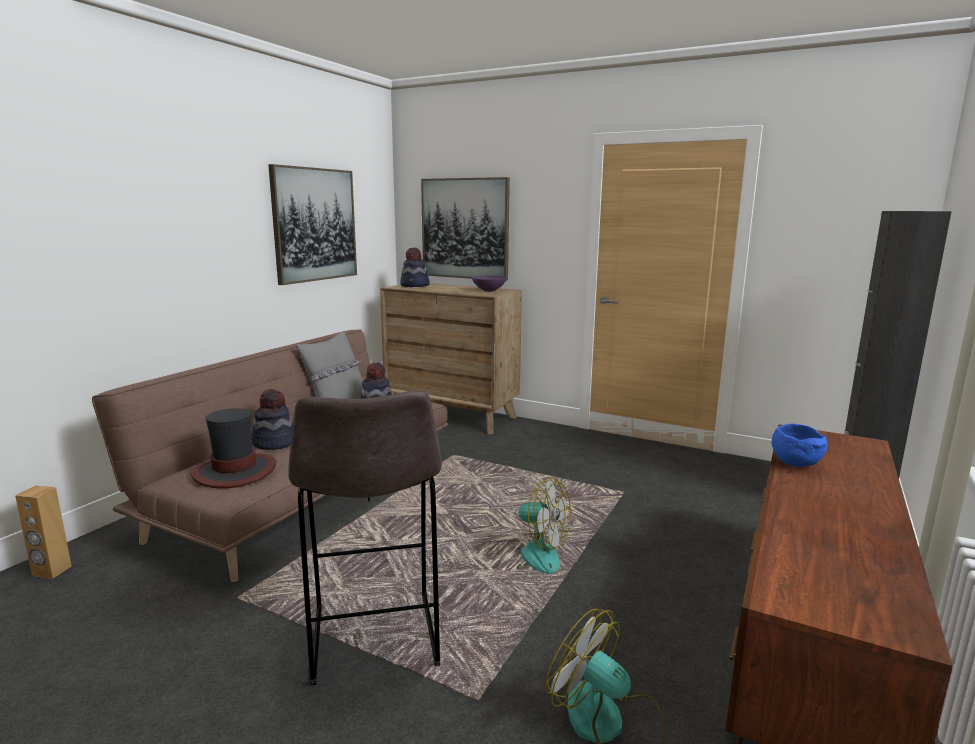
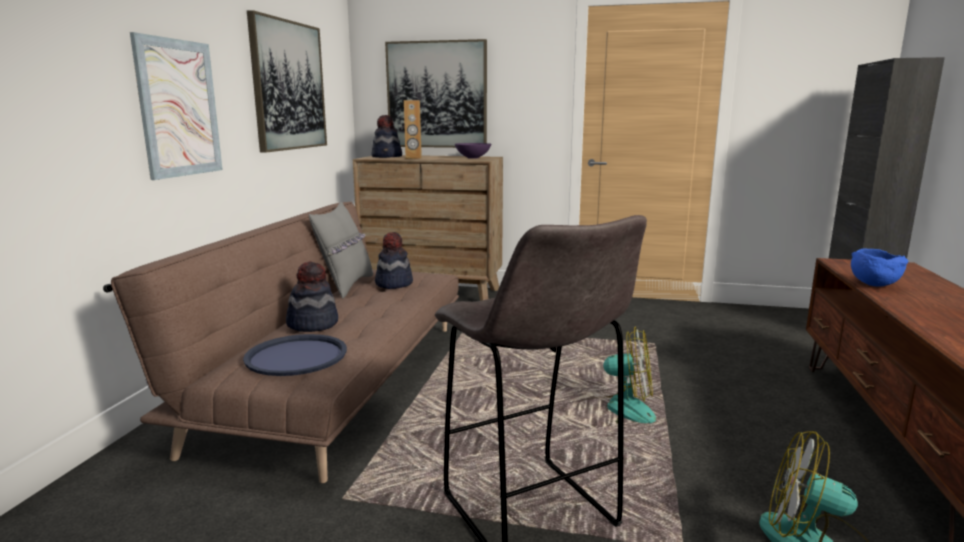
camera: 15 degrees left, 0 degrees up
(51, 571) = (70, 509): brown speaker -> brown speaker (413, 158)
(191, 253) = (179, 108): none -> picture
(235, 471) = (296, 356): hat -> blue tray

